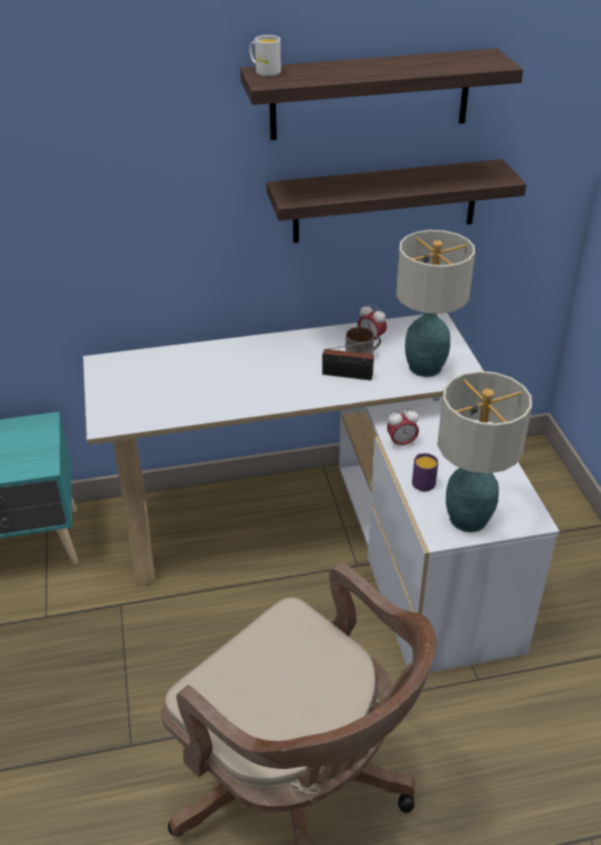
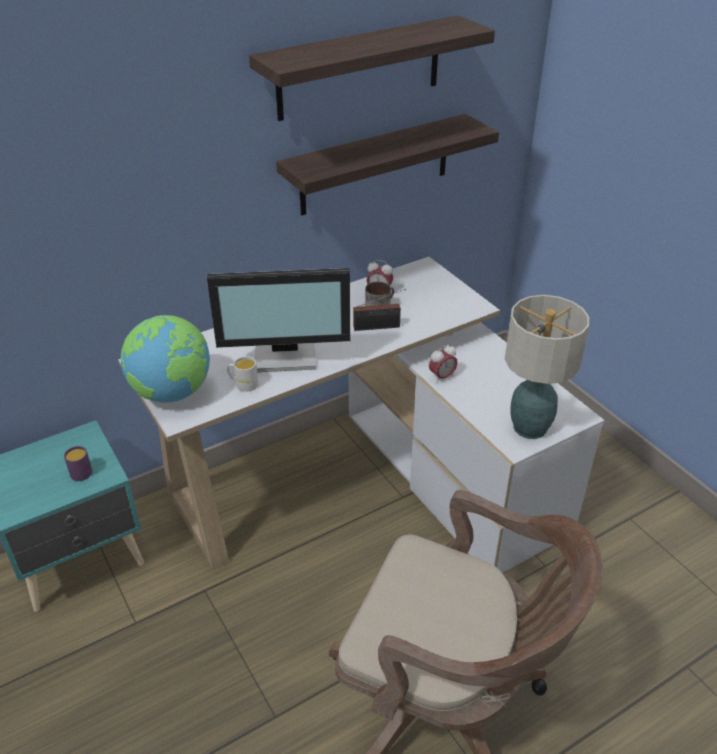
camera: 20 degrees left, 0 degrees up
(114, 398) = (172, 393): none -> globe
(241, 384) = (286, 354): none -> monitor
(264, 71) = (275, 55): white mug -> white mug (243, 384)
(422, 480) = (476, 404): purple mug -> purple mug (80, 471)
(425, 368) = (438, 307): table lamp -> none

